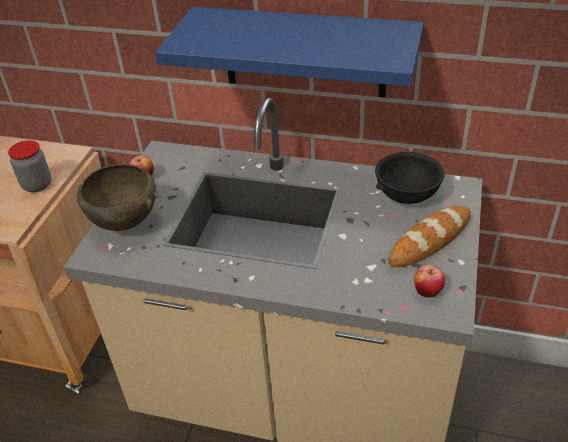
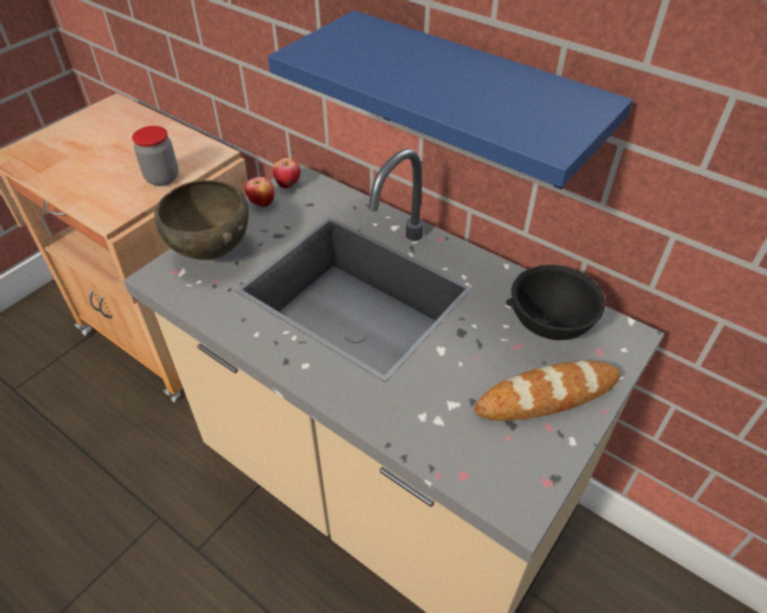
camera: 20 degrees right, 5 degrees up
(427, 291) = (504, 466): apple -> apple (288, 185)

